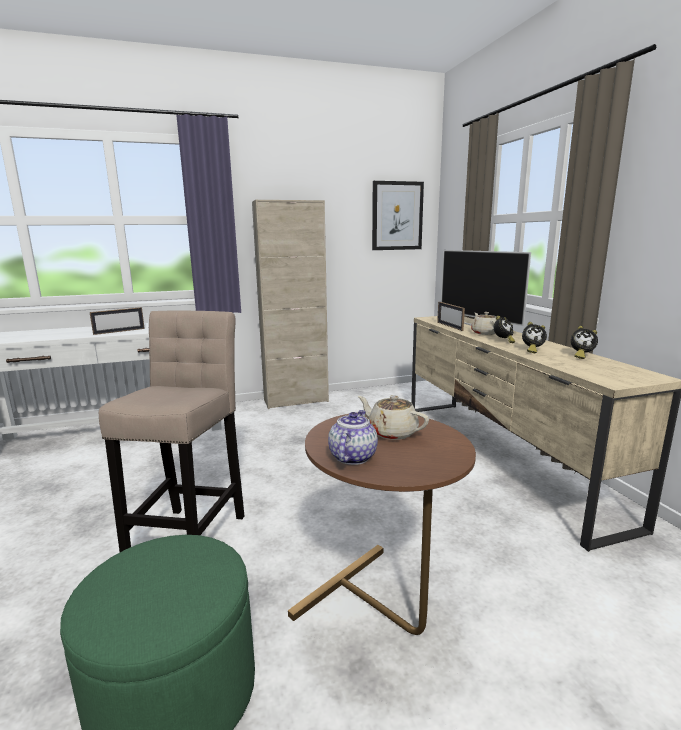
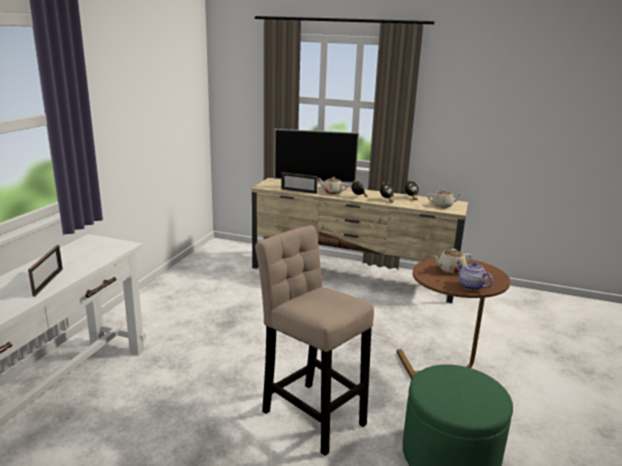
camera: 55 degrees left, 5 degrees up
(296, 400) = (148, 297): beige cabinet -> none
(397, 216) = (187, 90): picture -> none
(610, 372) = (443, 205): none -> beige teapot

